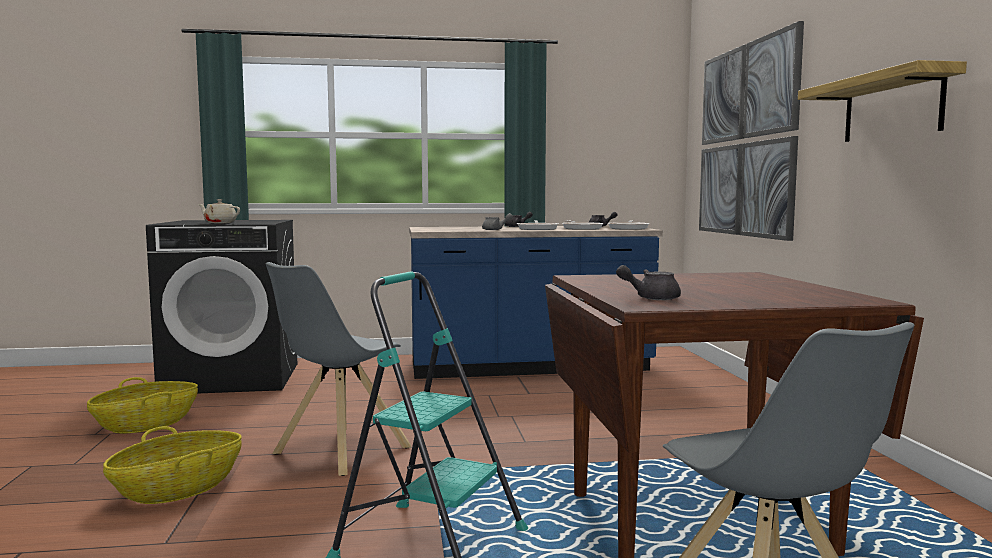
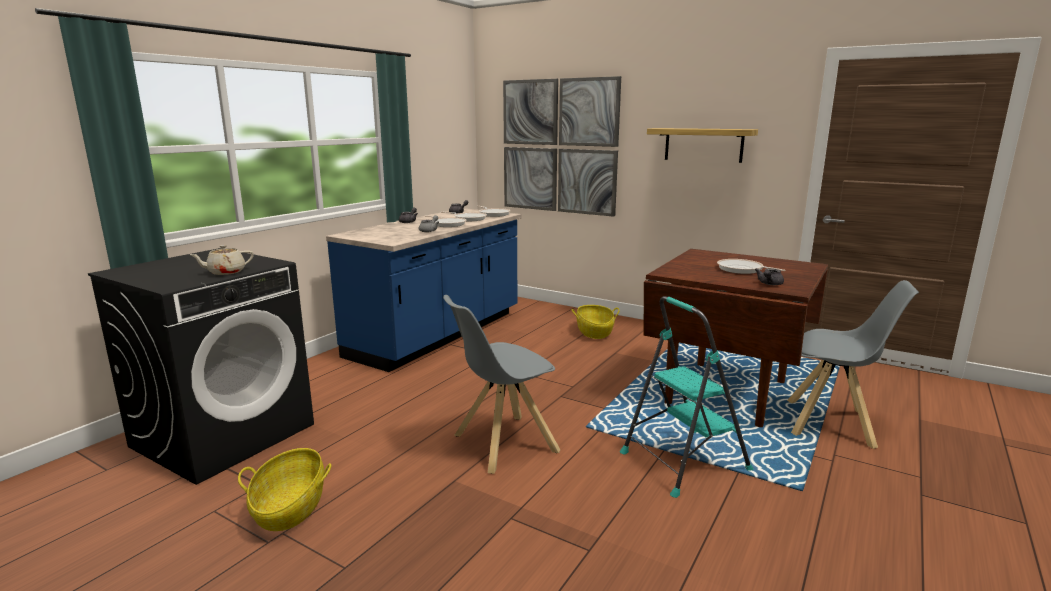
camera: 50 degrees left, 10 degrees up
(178, 489) = (489, 524): basket -> basket (594, 332)
(339, 451) = (502, 444): grey chair -> grey chair turned 75 degrees clockwise
(701, 288) = (742, 270): none -> frying pan

